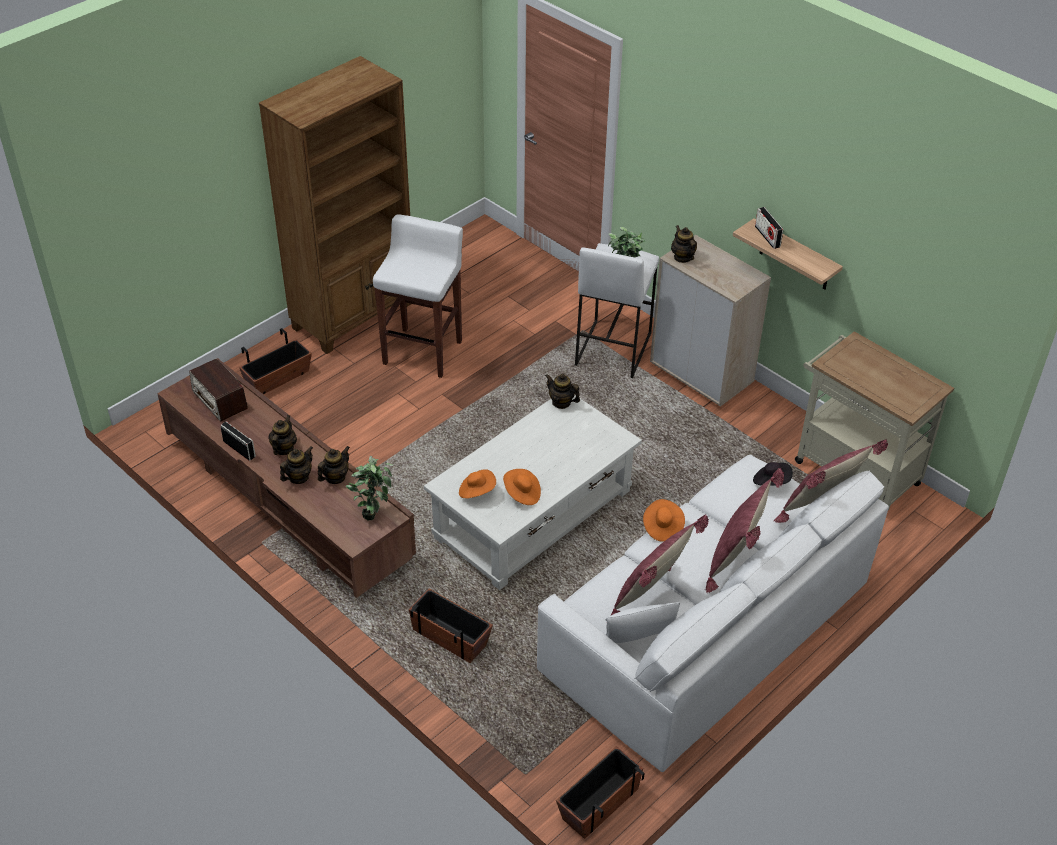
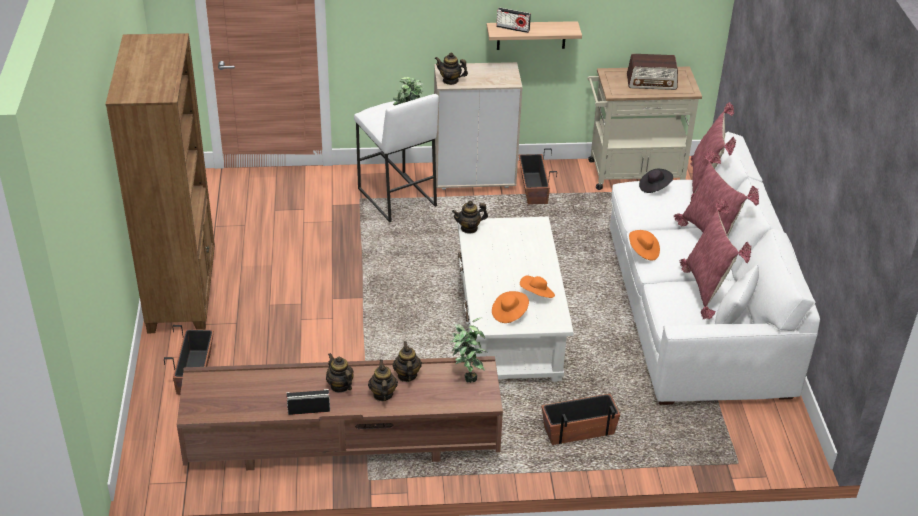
camera: 50 degrees left, 5 degrees down
(220, 400) = (236, 392): radio -> radio (651, 82)
(423, 352) = (275, 282): white stool -> none
(599, 803) = (793, 442): planter -> planter (533, 189)

